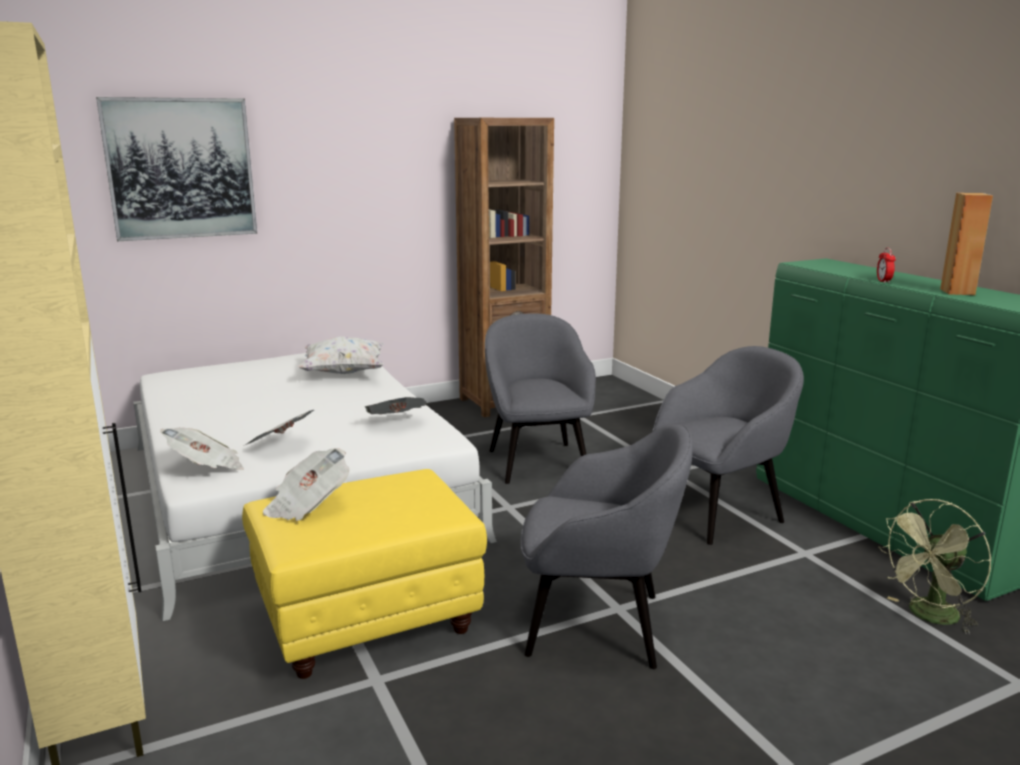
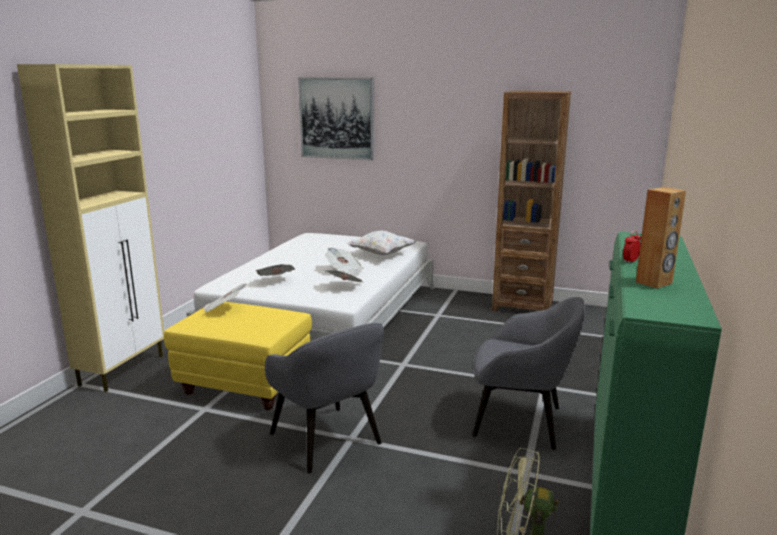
camera: 45 degrees right, 0 degrees up
(207, 468) = (232, 281): newspaper -> newspaper (344, 272)
(537, 461) = (470, 347): grey armchair -> none

